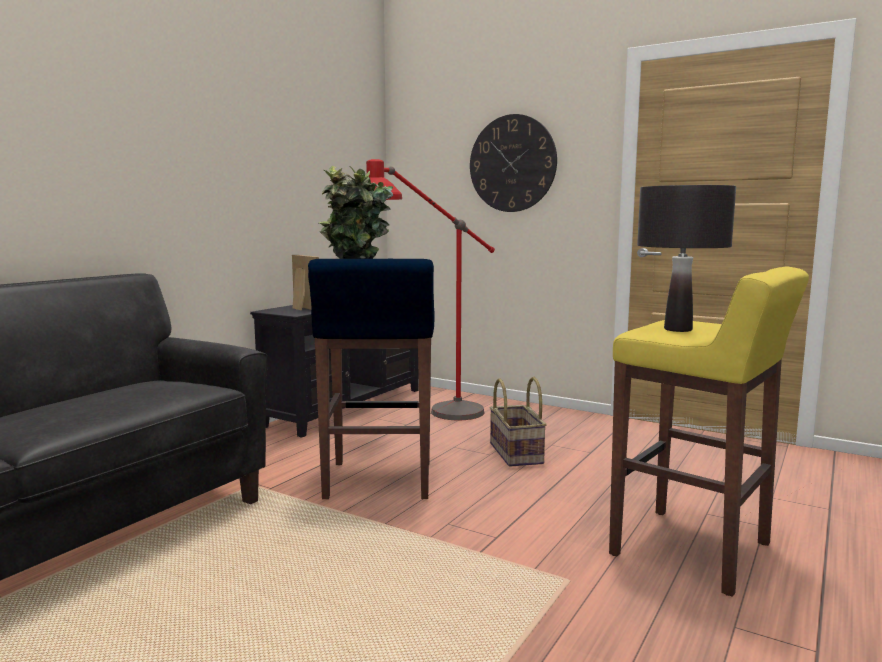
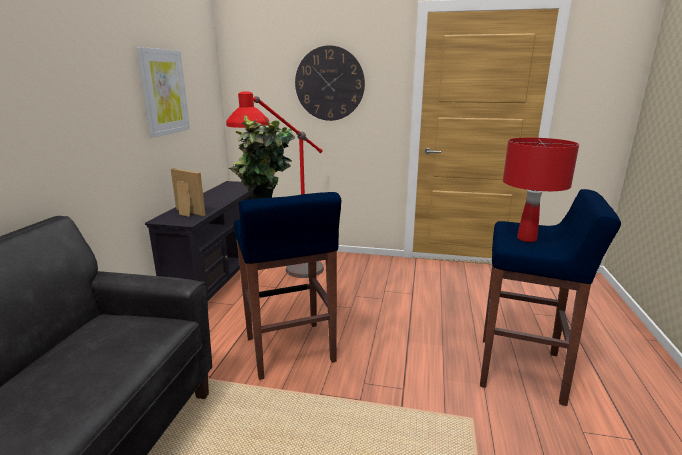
camera: 20 degrees left, 10 degrees up
(298, 168) = (164, 92): none -> picture
(517, 453) = (368, 303): basket -> none
(677, 329) = (526, 239): black table lamp -> red table lamp
(693, 550) = (522, 370): yellow stool -> blue stool

